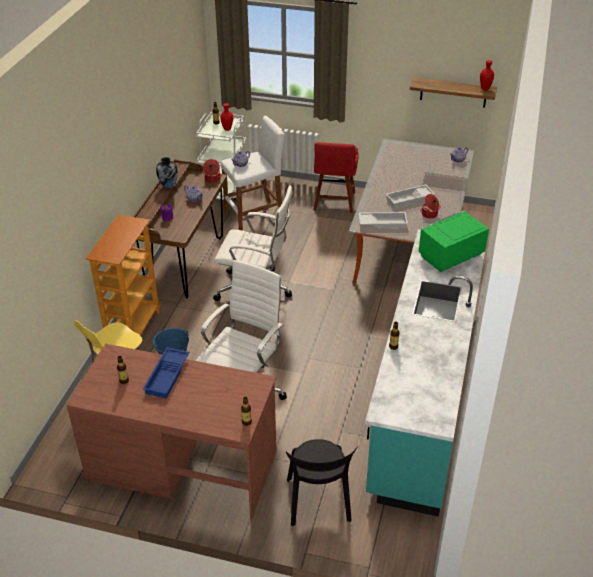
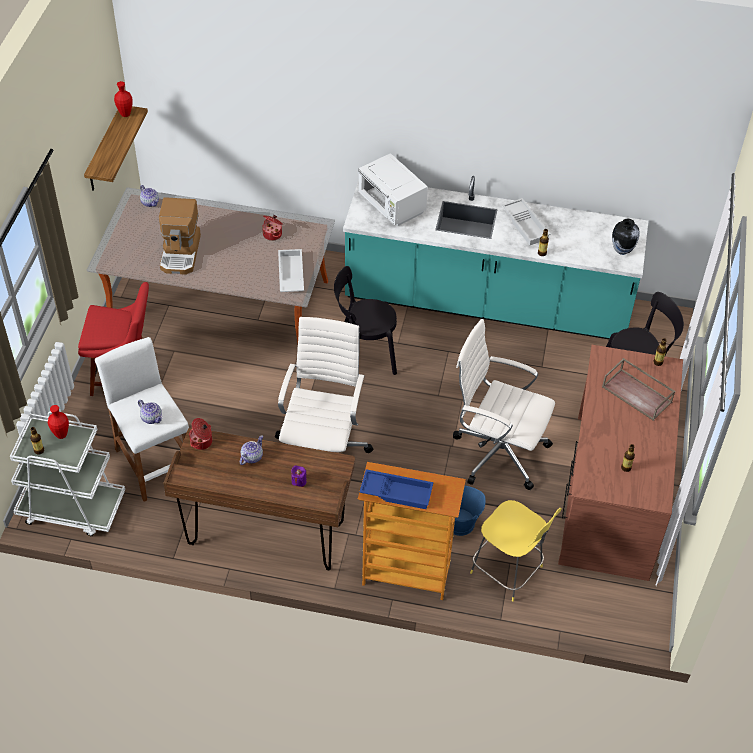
camera: 95 degrees left, 10 degrees up
(168, 186) = (235, 481): vase -> vase (622, 250)
(168, 376) = (611, 431): blue tray -> blue tray (397, 492)
(207, 401) = (637, 394): none -> brown tray
(355, 316) = (364, 355): none -> black chair
(403, 174) = (181, 253): none -> coffee machine
(409, 199) = (240, 250): white tray -> white tray (526, 225)
(450, 256) = (391, 206): green microwave -> white microwave

